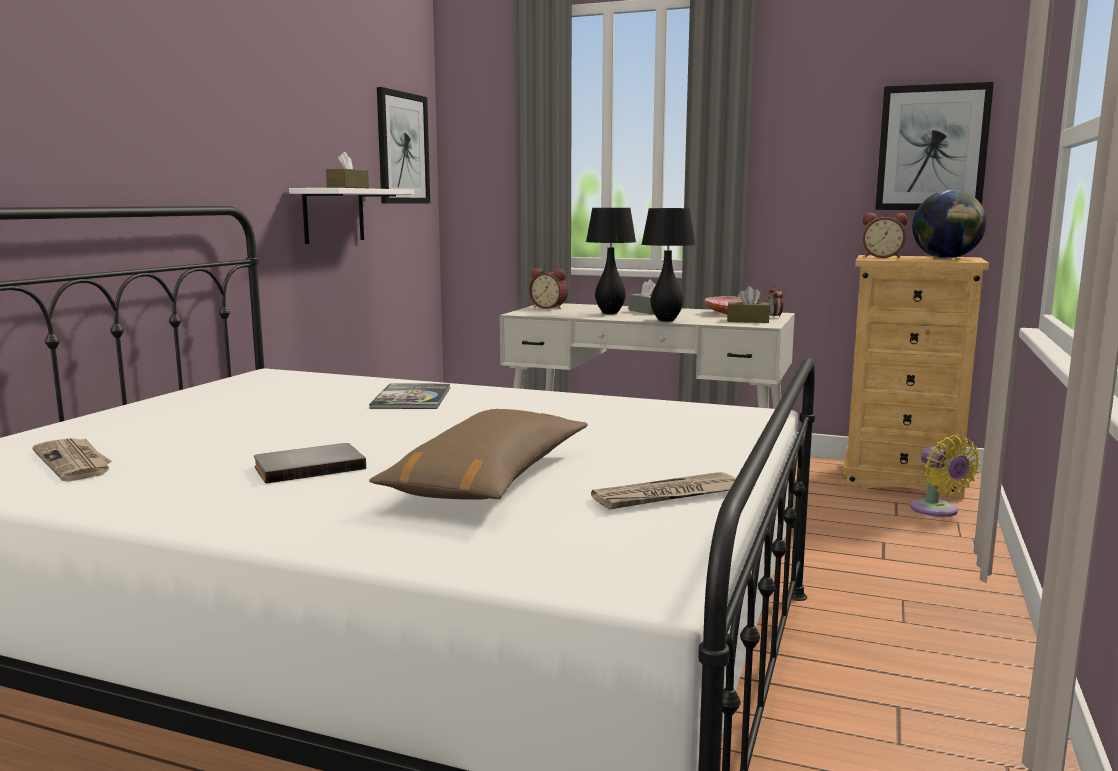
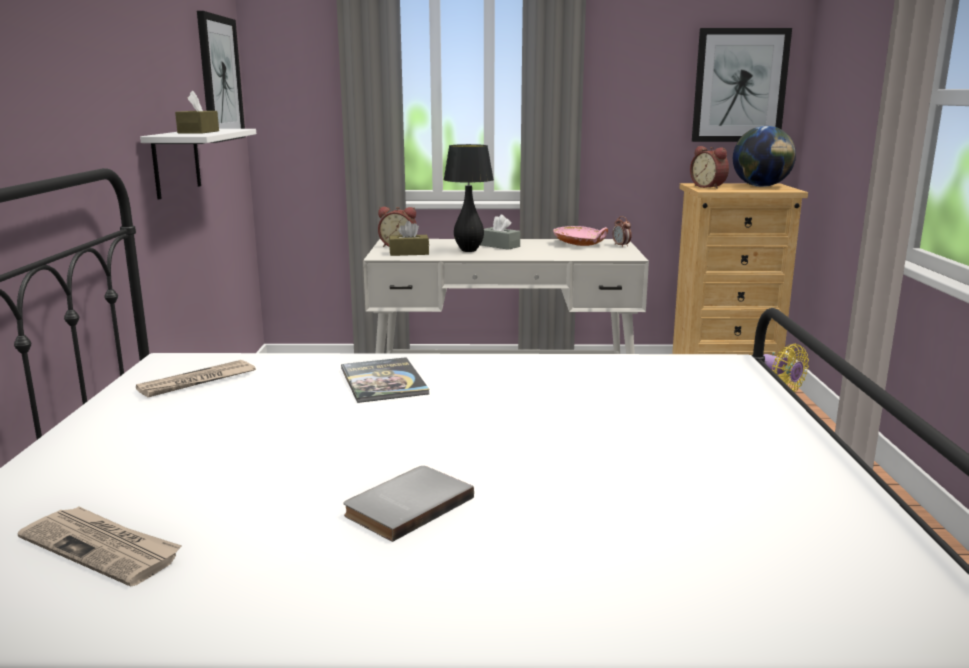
camera: 20 degrees left, 5 degrees up
(489, 479) = (616, 491): brown pillow -> none
(666, 320) = (536, 257): black table lamp -> none
(668, 496) = (802, 486): newspaper -> newspaper (197, 382)
(747, 321) = (607, 252): brown tissue box -> brown tissue box (409, 253)
(882, 257) = (709, 187): alarm clock -> alarm clock turned 60 degrees clockwise

